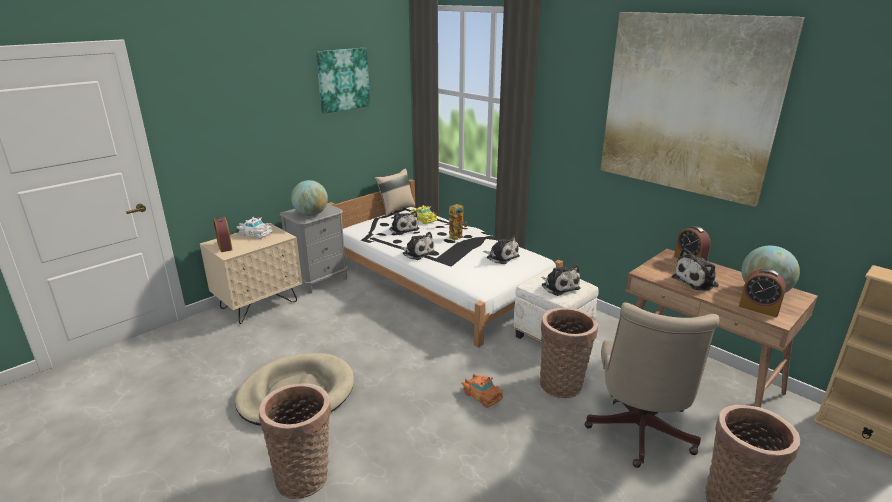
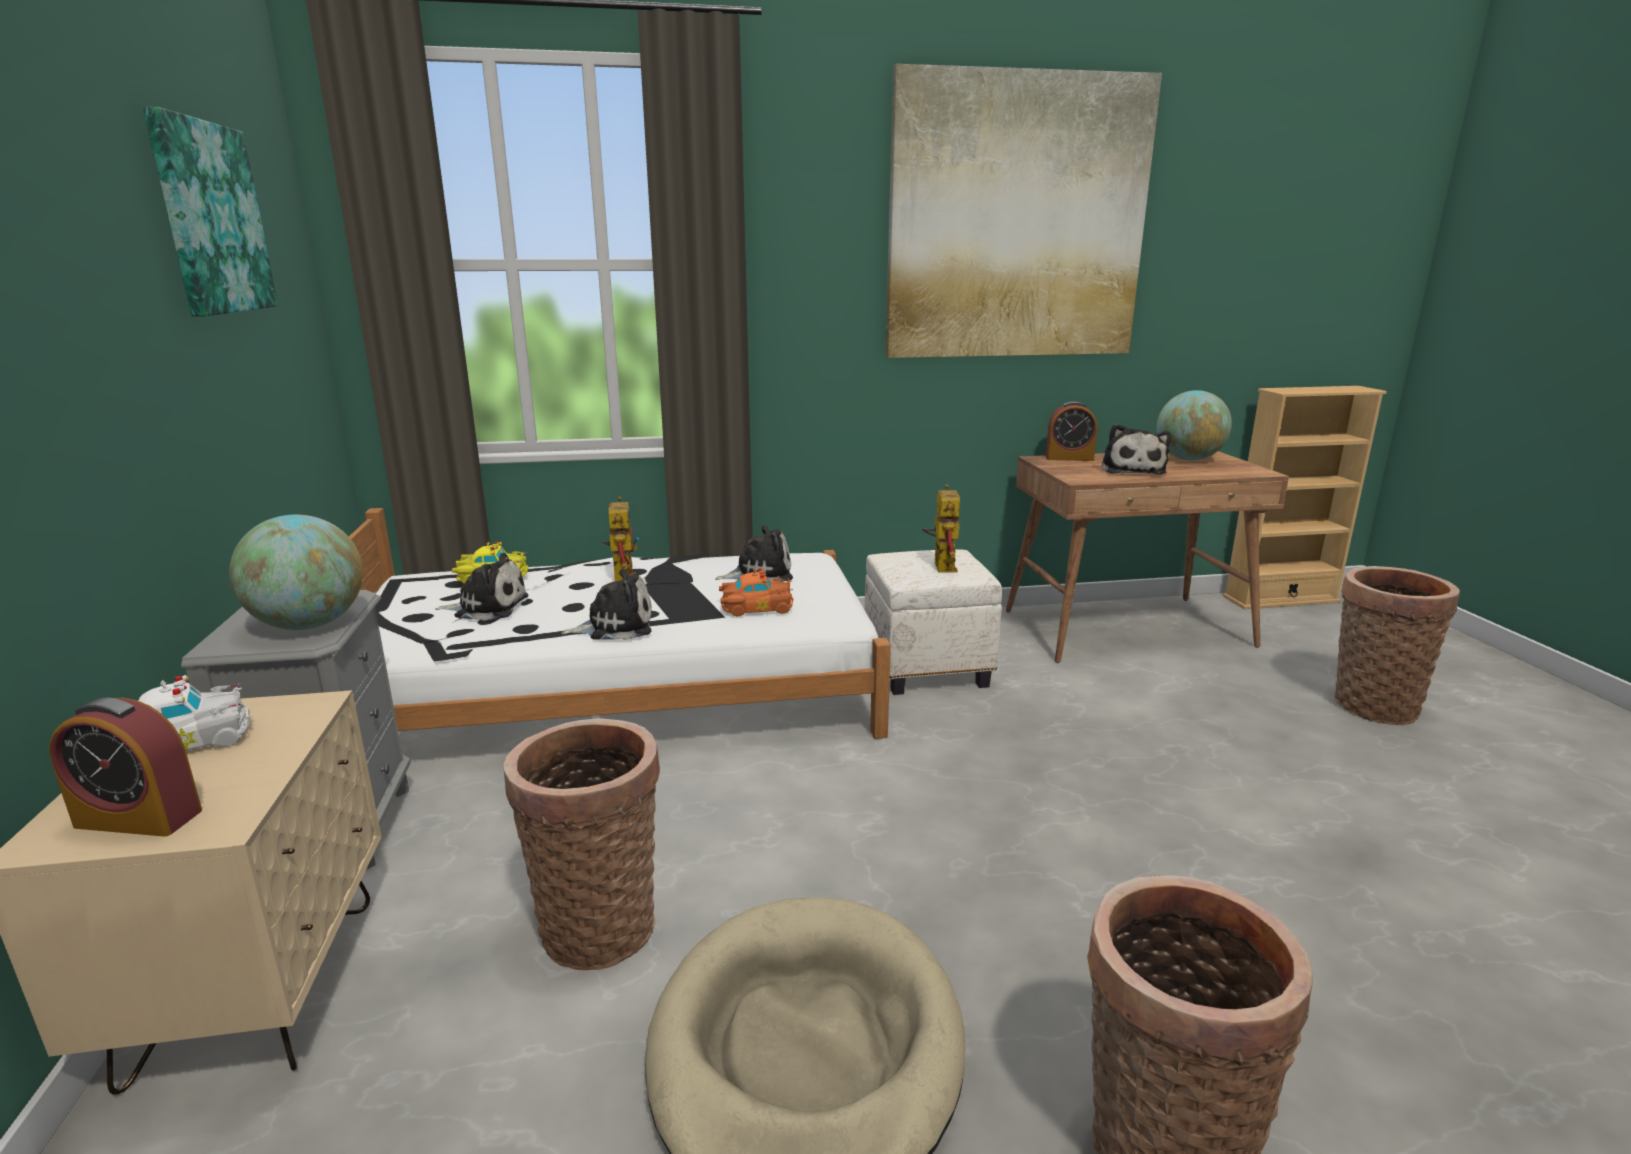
camera: 55 degrees left, 5 degrees down
(396, 209) = (375, 587): beige pillow -> none
(482, 394) = (1030, 787): orange toy car -> orange toy car (754, 607)
(559, 286) = (941, 565): plush toy -> toy robot
(562, 383) = (1057, 708): basket -> basket (599, 923)
(638, 434) = (1215, 706): beige office chair -> none
(758, 308) = (1228, 470): alarm clock -> none

